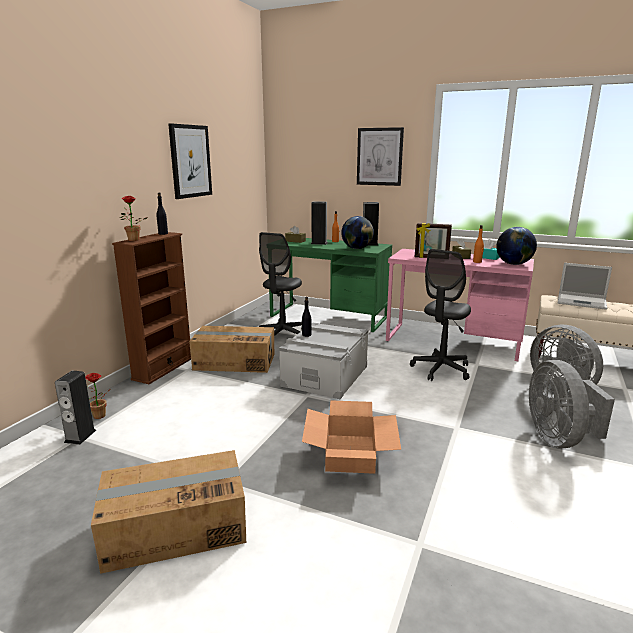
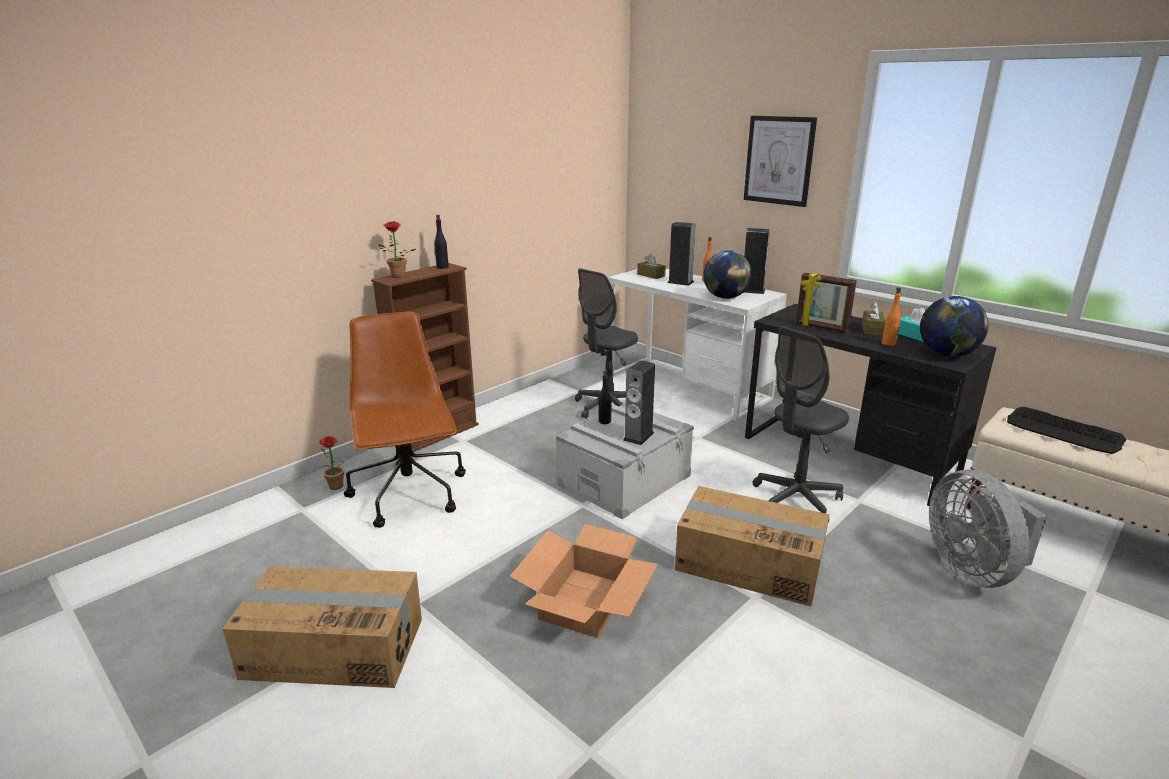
camera: 20 degrees right, 5 degrees up
(80, 436) = (304, 508): speaker -> speaker (638, 436)
(168, 411) = (410, 495): none -> brown office chair
(190, 161) = (497, 167): picture -> none
(234, 361) = (524, 438): cardboard box -> cardboard box (748, 563)
(328, 317) = (687, 387): green desk -> white desk
(453, 341) = (848, 454): pink desk -> black desk
(559, 438) = (904, 651): grey fan -> none
(582, 302) = (1063, 431): laptop -> keyboard

